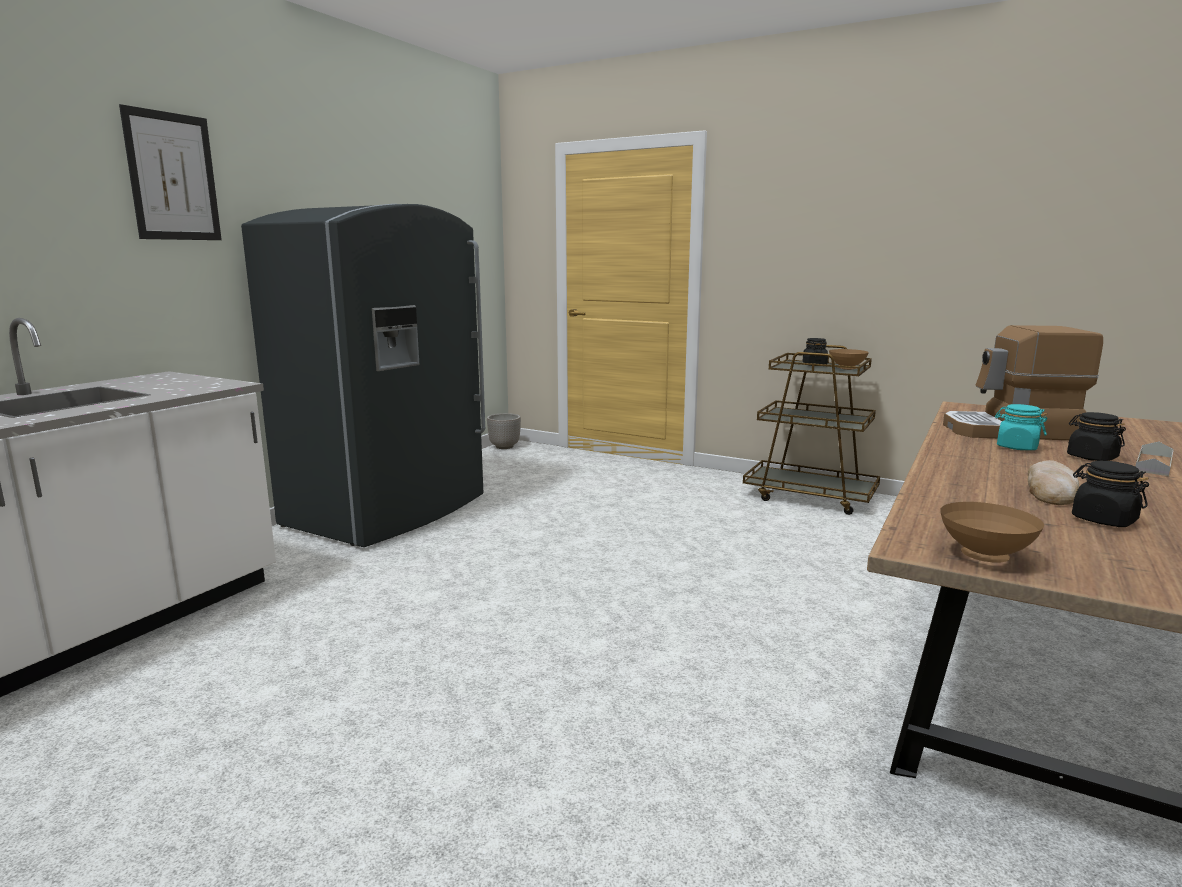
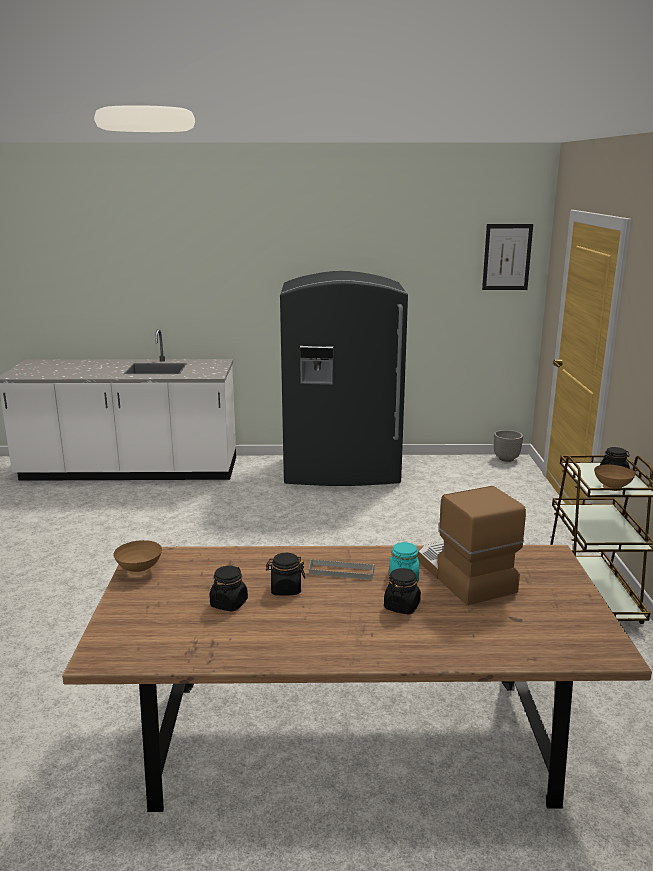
camera: 60 degrees right, 5 degrees up
(173, 177) = (250, 258): picture -> picture (507, 257)
(1051, 490) = (286, 589): bread -> black jar
(1153, 464) = (409, 631): grey tray -> grey tray (341, 572)

